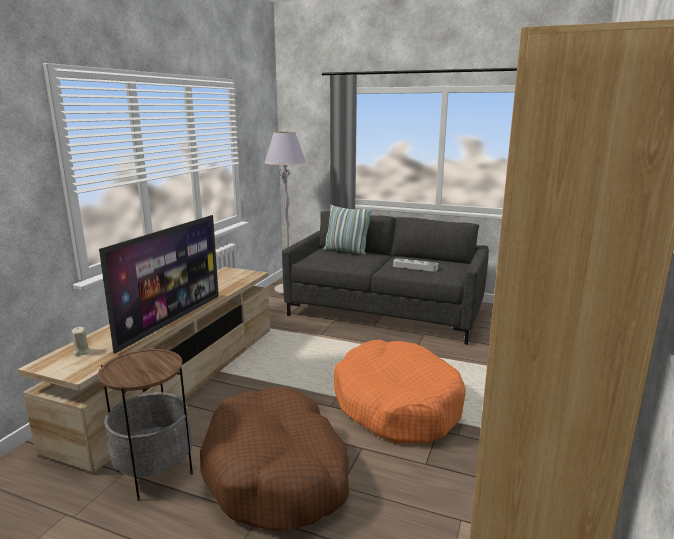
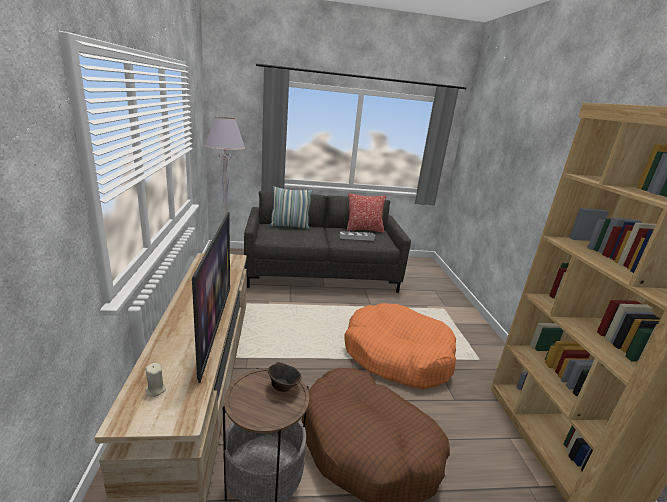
camera: 30 degrees left, 5 degrees up
(161, 363) = (283, 386): none -> brown bowl
(437, 260) = (364, 229): none -> pillow

